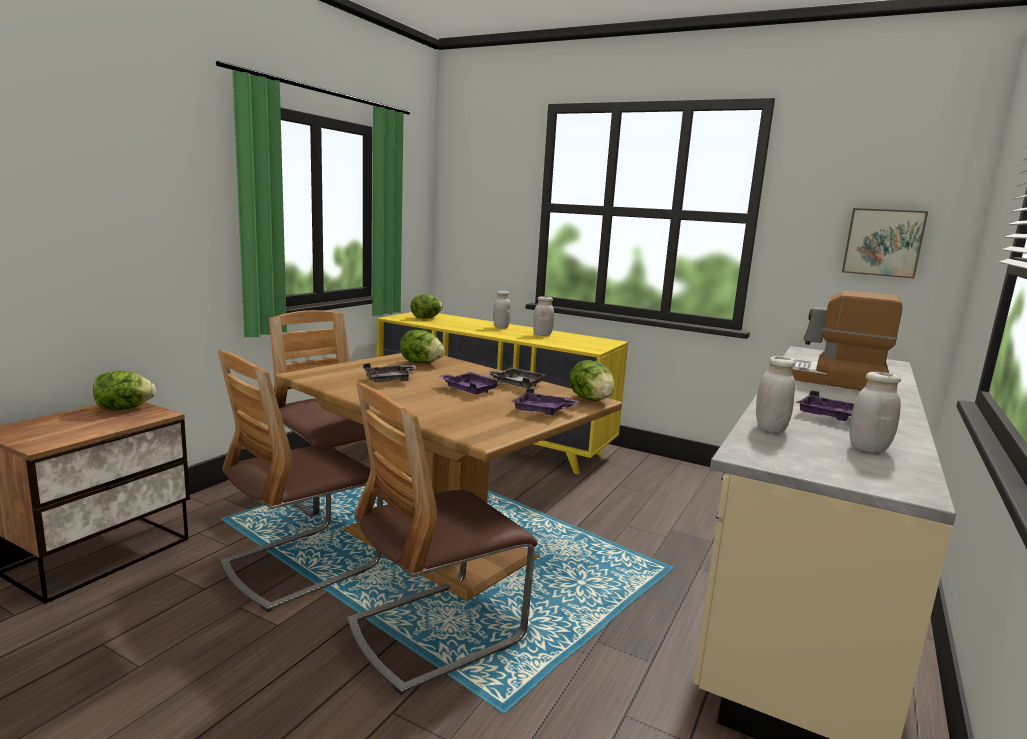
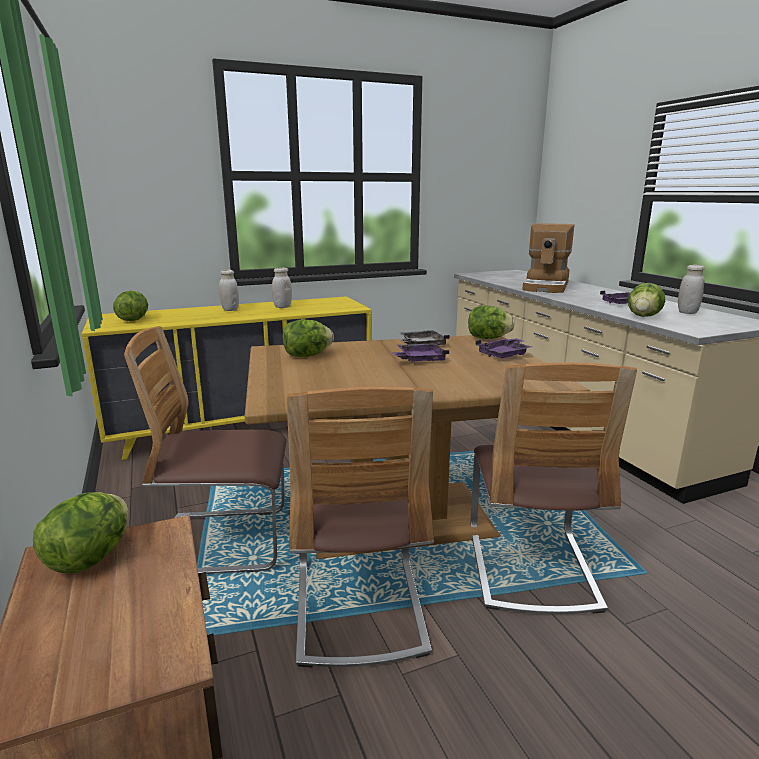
camera: 50 degrees left, 5 degrees up
(390, 380) = (351, 376): grey tray -> none
(770, 428) = (643, 316): white jar -> lettuce
(831, 380) = (546, 286): coffee machine -> coffee machine turned 45 degrees counterclockwise
(883, 242) = (495, 190): picture -> none

